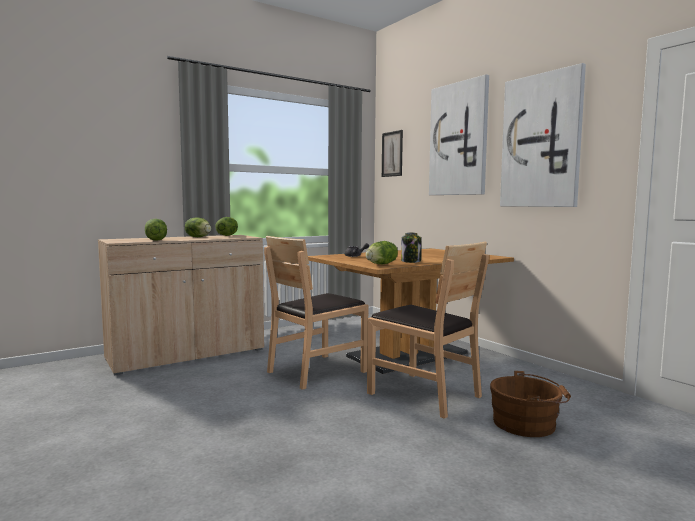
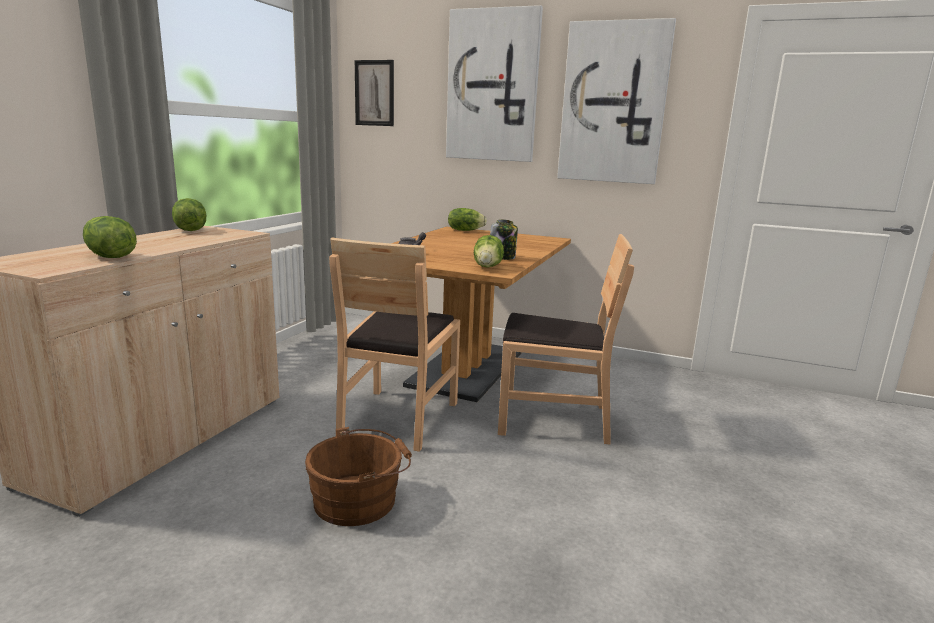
camera: 35 degrees left, 10 degrees up
(198, 237) = (158, 239): lettuce -> lettuce (465, 230)
(527, 424) = (677, 427): brown bucket -> brown bucket (360, 499)

